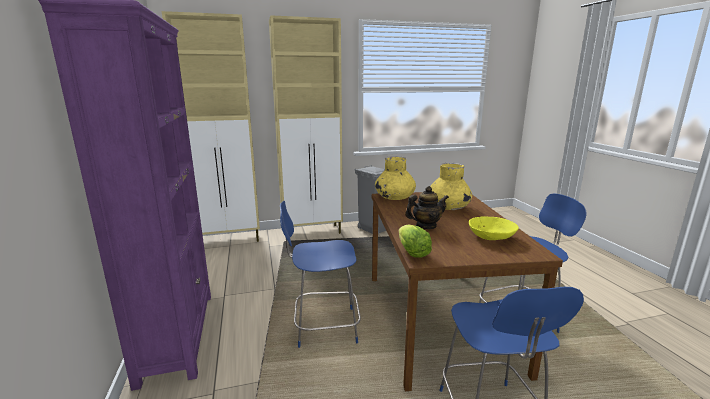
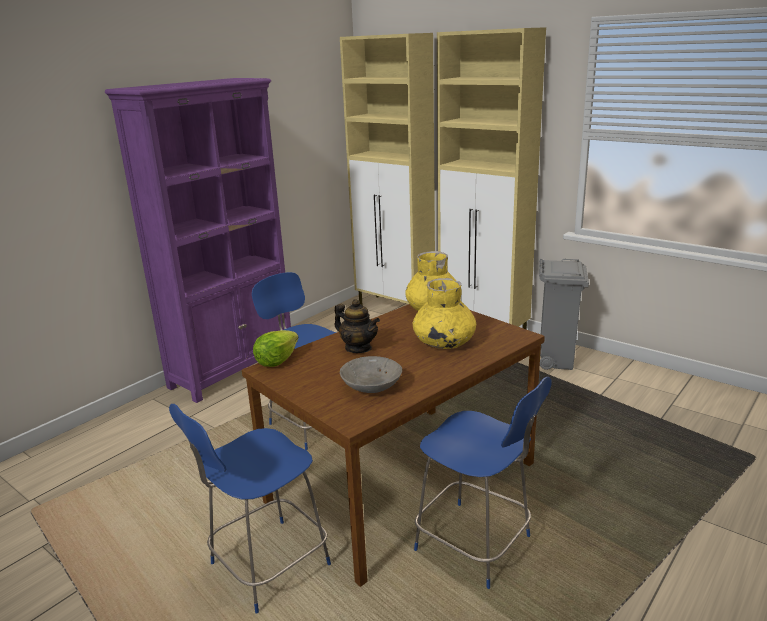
camera: 55 degrees right, 5 degrees up
(491, 237) = (372, 386): yellow bowl -> grey bowl

